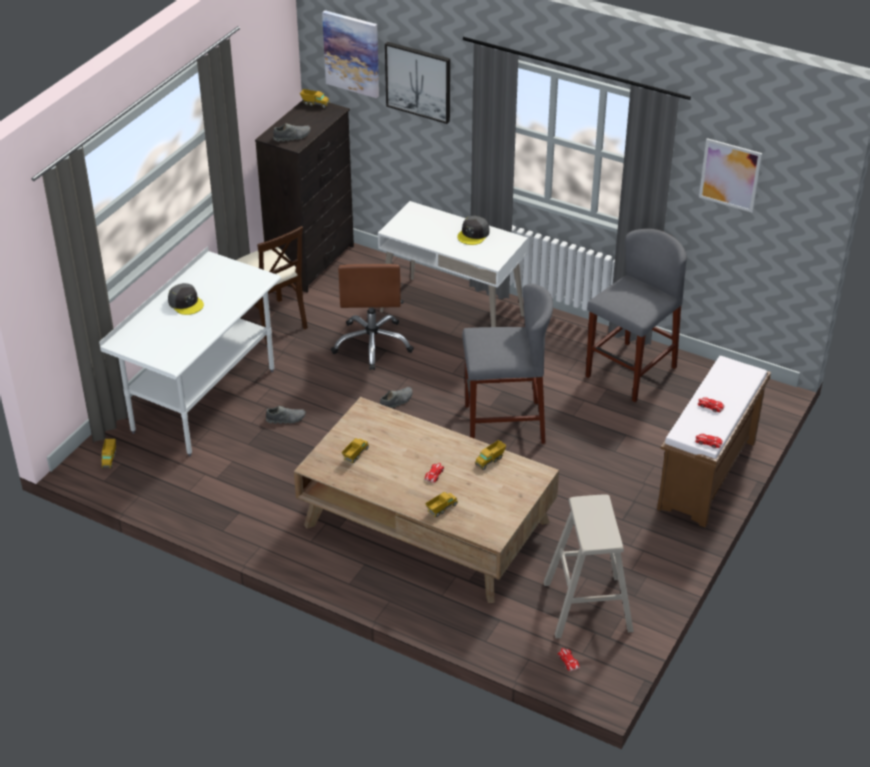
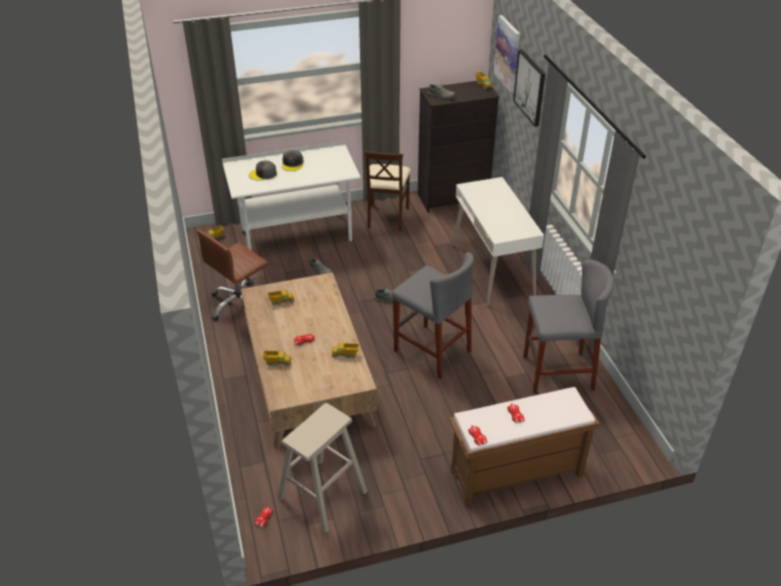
camera: 45 degrees right, 0 degrees up
(372, 344) = (423, 260): brown office chair -> brown office chair (241, 304)
(473, 234) = (511, 215): grey cap -> grey cap (263, 174)
(730, 175) = (664, 244): picture -> none

